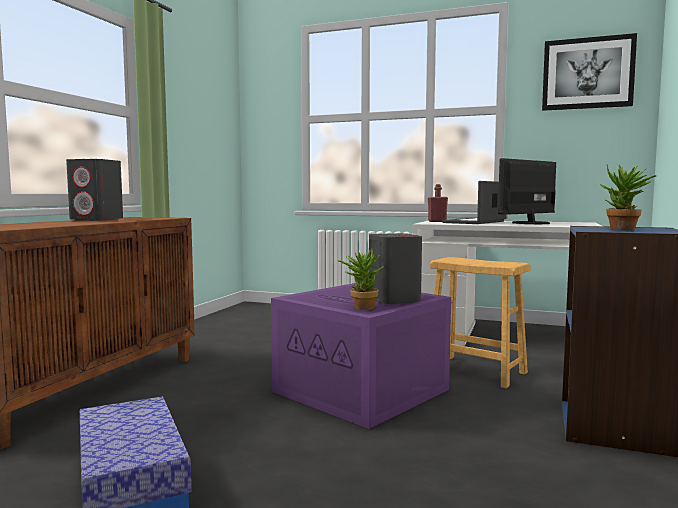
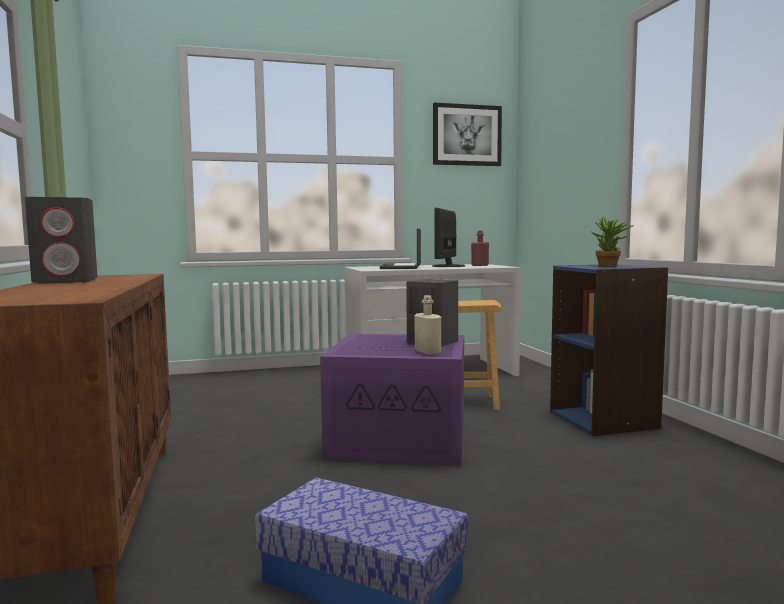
camera: 35 degrees left, 0 degrees up
(361, 307) = (427, 352): potted plant -> beige bottle
(437, 221) = (366, 268): red bottle -> red bottle (479, 265)

